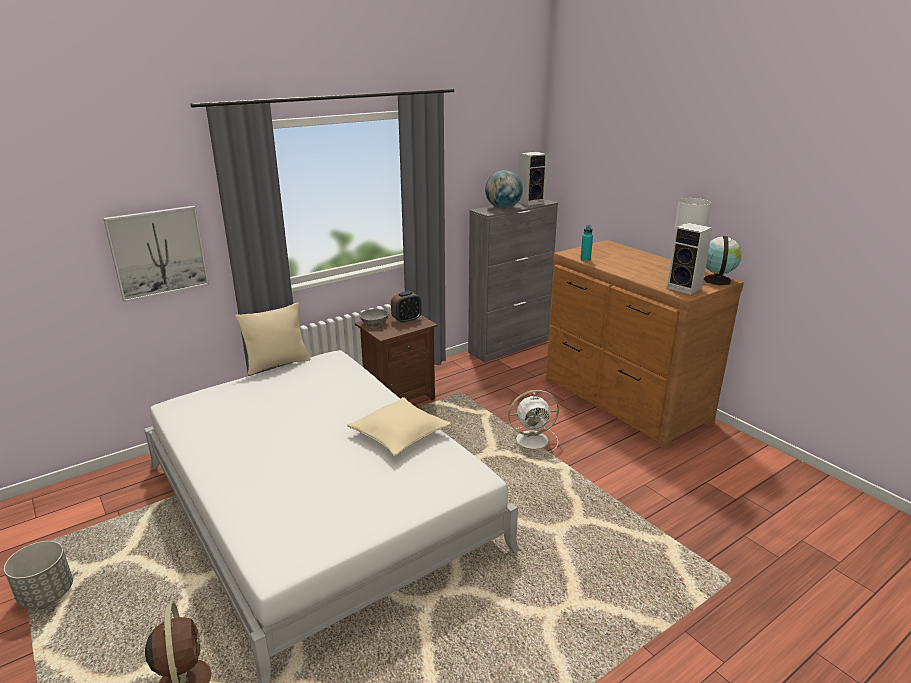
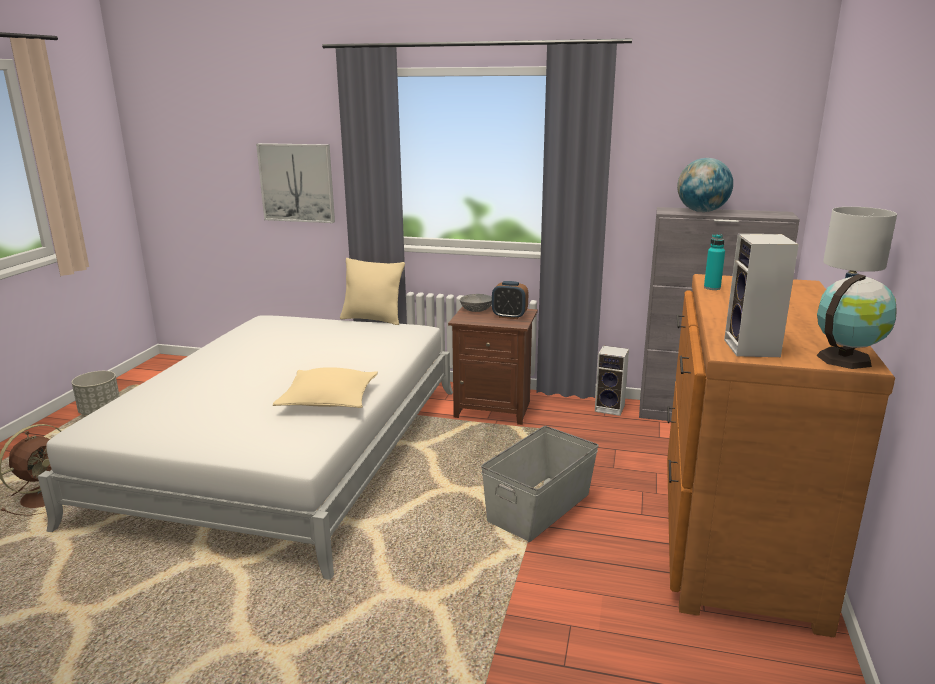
camera: 50 degrees right, 5 degrees down
(531, 202) = (760, 213): speaker -> speaker (611, 408)
(533, 440) = (540, 507): white fan -> grey storage box

